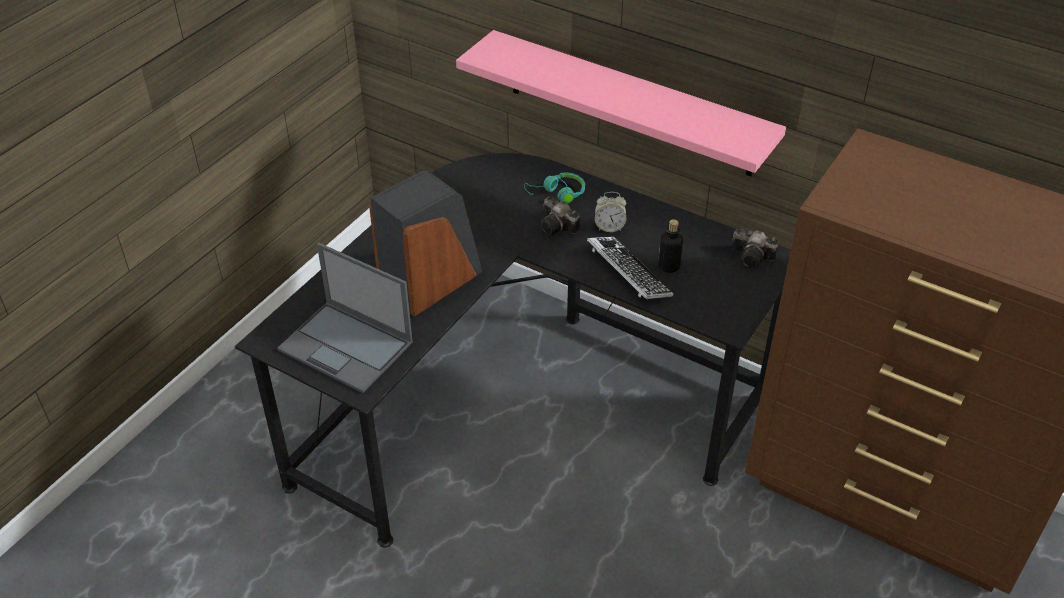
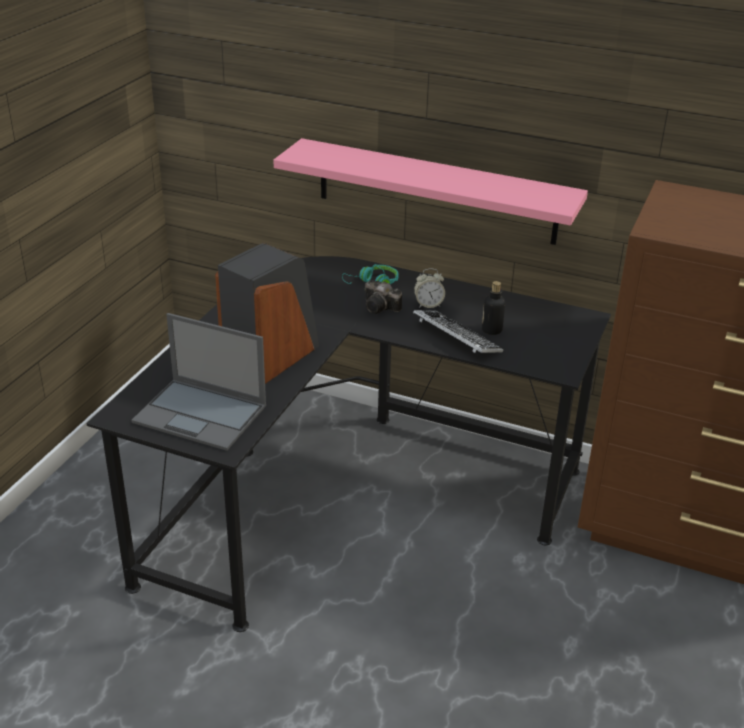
camera: 10 degrees left, 10 degrees down
(754, 257) = (566, 318): camera -> none

